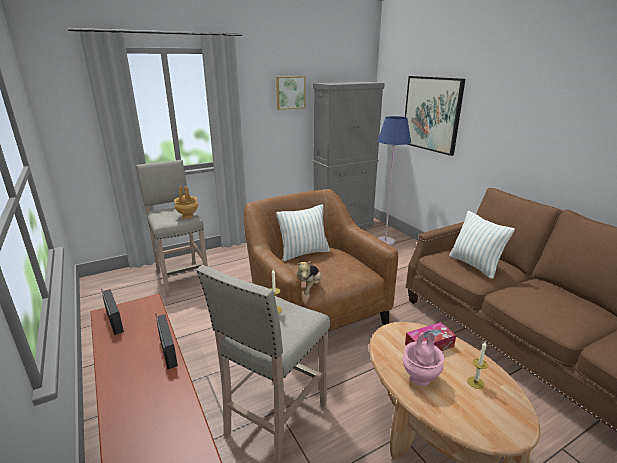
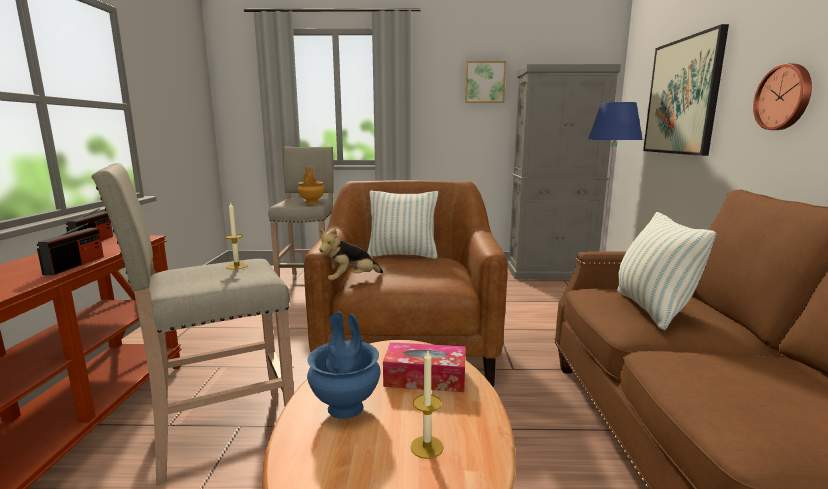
camera: 30 degrees right, 10 degrees down
(420, 378) = (346, 407): pink vase -> blue vase
(504, 133) = (784, 97): none -> wall clock

